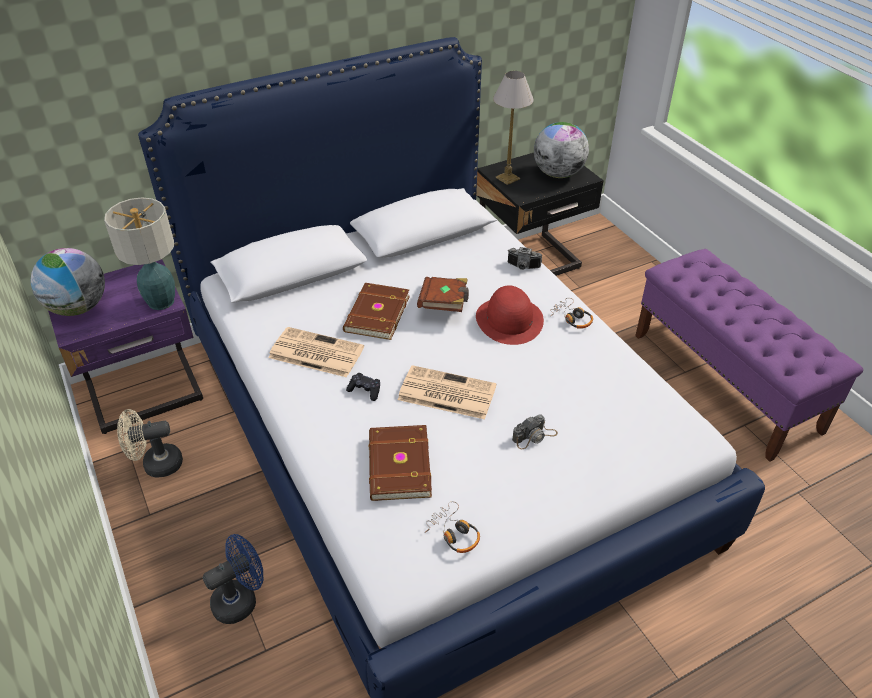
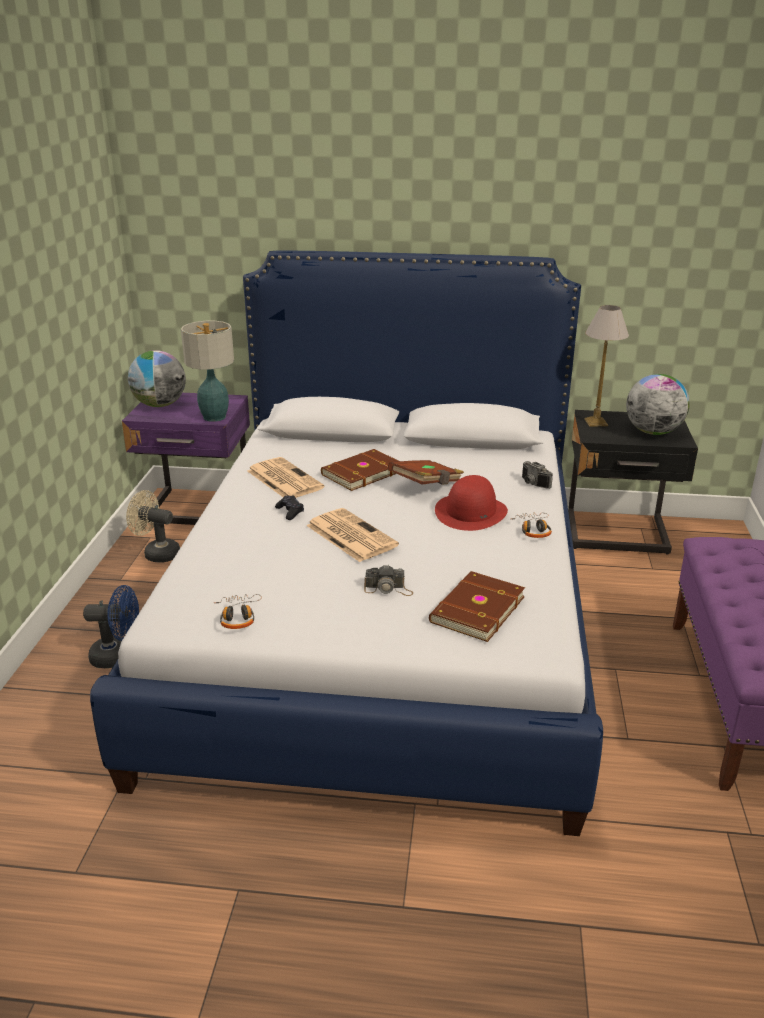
camera: 35 degrees right, 15 degrees down
(397, 466) = (251, 560): brown book -> brown book (475, 609)

